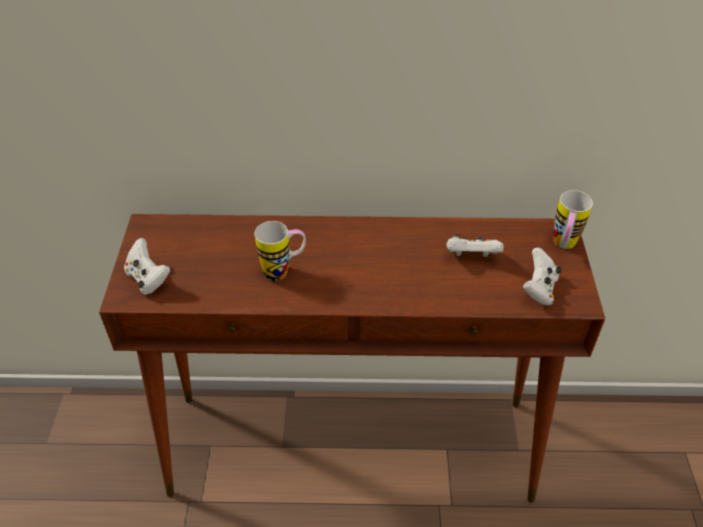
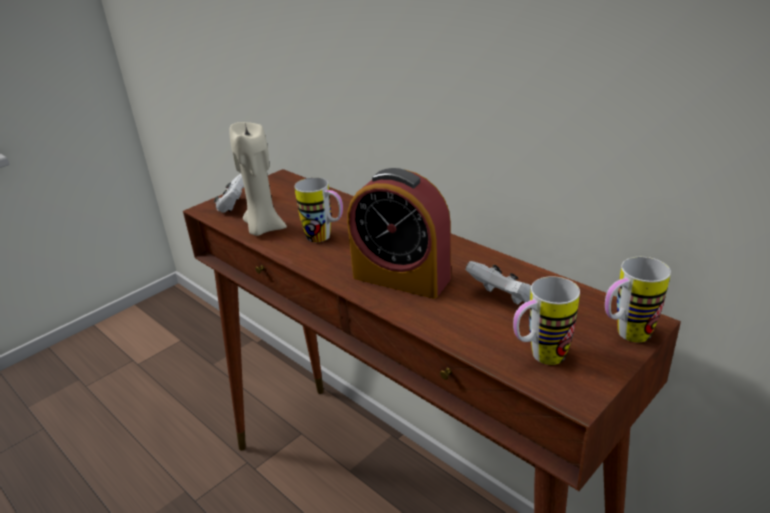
camera: 45 degrees right, 15 degrees down
(215, 289) = (263, 228): none -> beige candle
(389, 276) = (401, 278): none -> alarm clock
(539, 289) = (539, 358): white game controller -> mug

